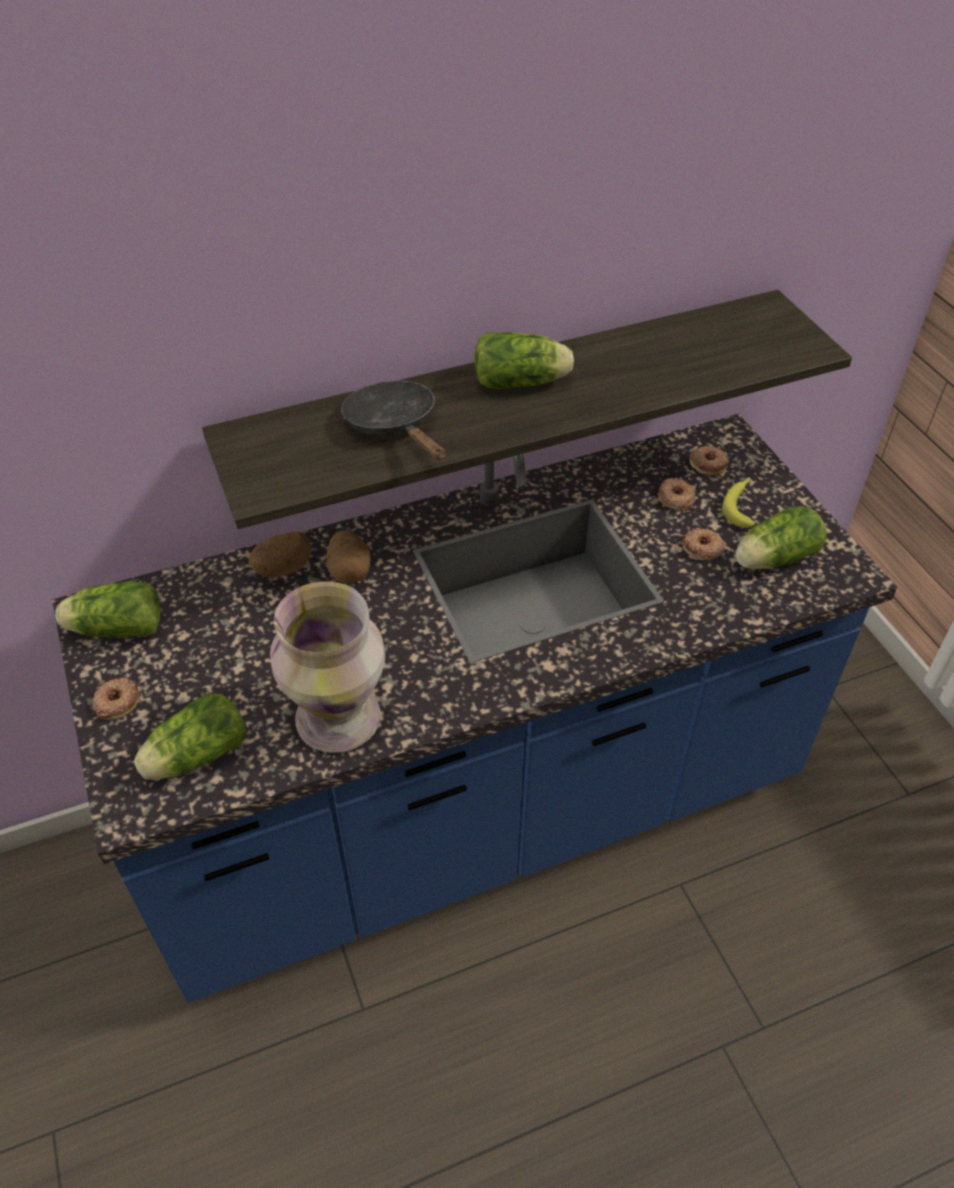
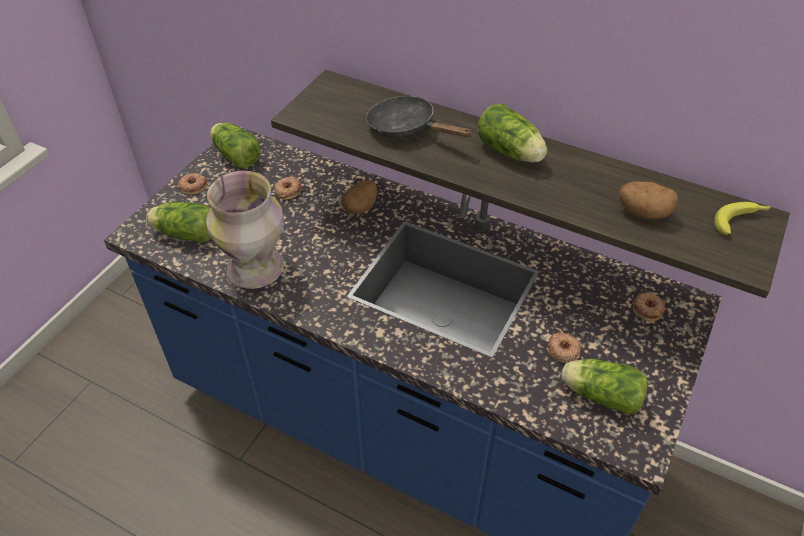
camera: 50 degrees right, 0 degrees up
(283, 569) = (334, 182): potato -> potato (643, 212)
(395, 426) = (407, 128): black frying pan -> black frying pan turned 75 degrees counterclockwise
(675, 498) = (592, 310): donut -> donut (288, 190)
(741, 505) = (630, 349): banana -> banana (740, 221)

